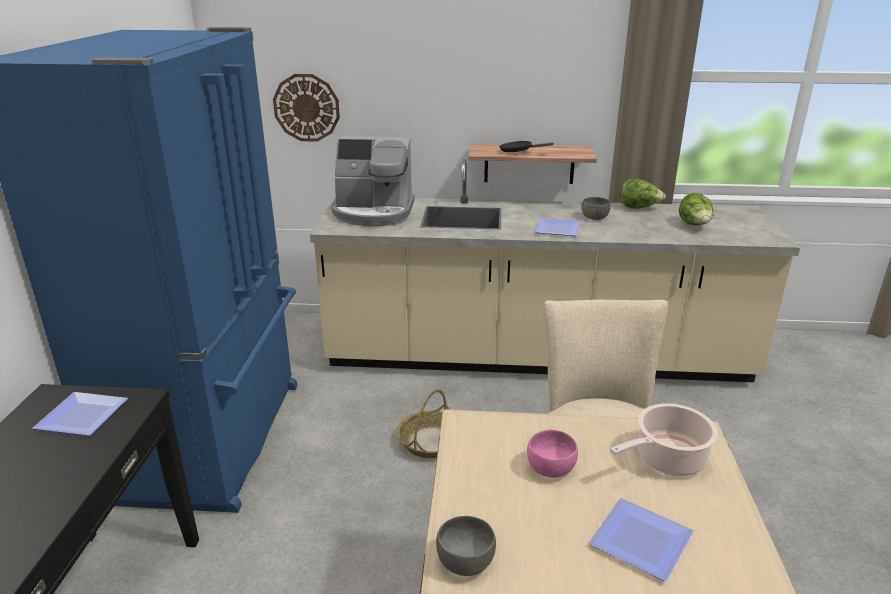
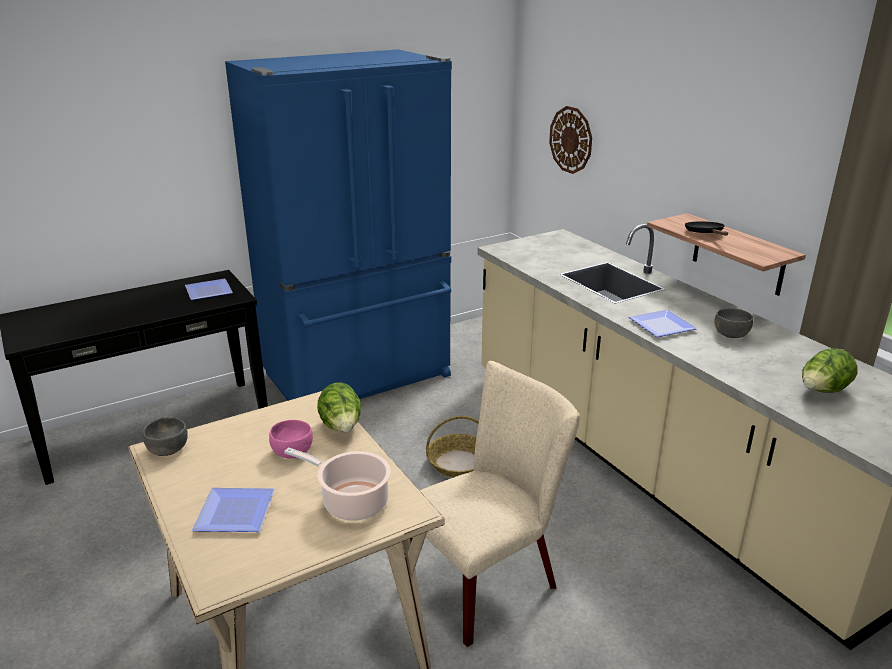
camera: 55 degrees right, 0 degrees up
(373, 213) = (555, 250): coffee machine -> none
(638, 208) = (810, 349): lettuce -> lettuce (342, 427)

